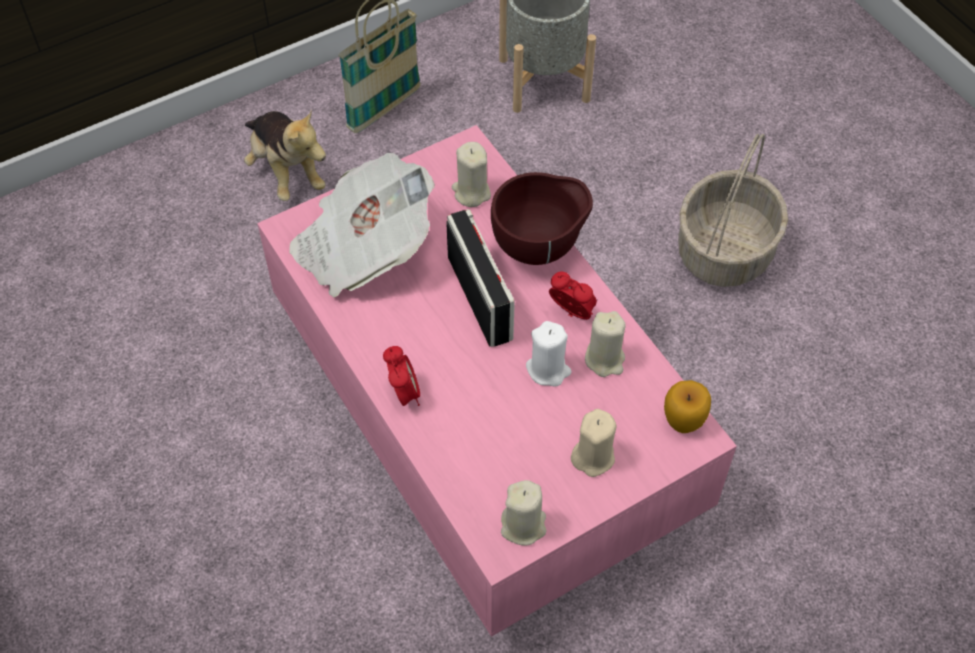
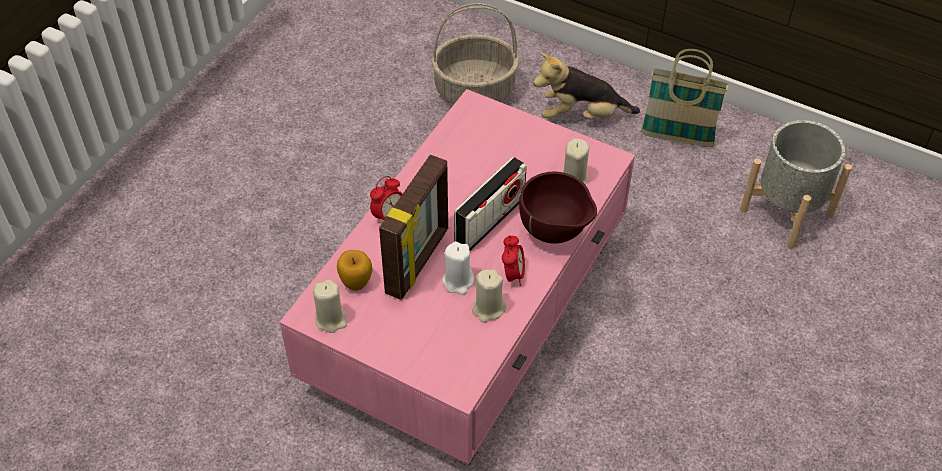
camera: 60 degrees right, 5 degrees down
(286, 171) = (581, 115): plush toy -> plush toy turned 60 degrees clockwise
(363, 248) = (485, 146): newspaper -> none
(494, 395) = (419, 261): none -> picture frame
(593, 456) = (406, 334): beige candle -> none
(683, 421) = (468, 374): apple -> apple (356, 283)
(724, 250) = (721, 394): basket -> basket (475, 90)

